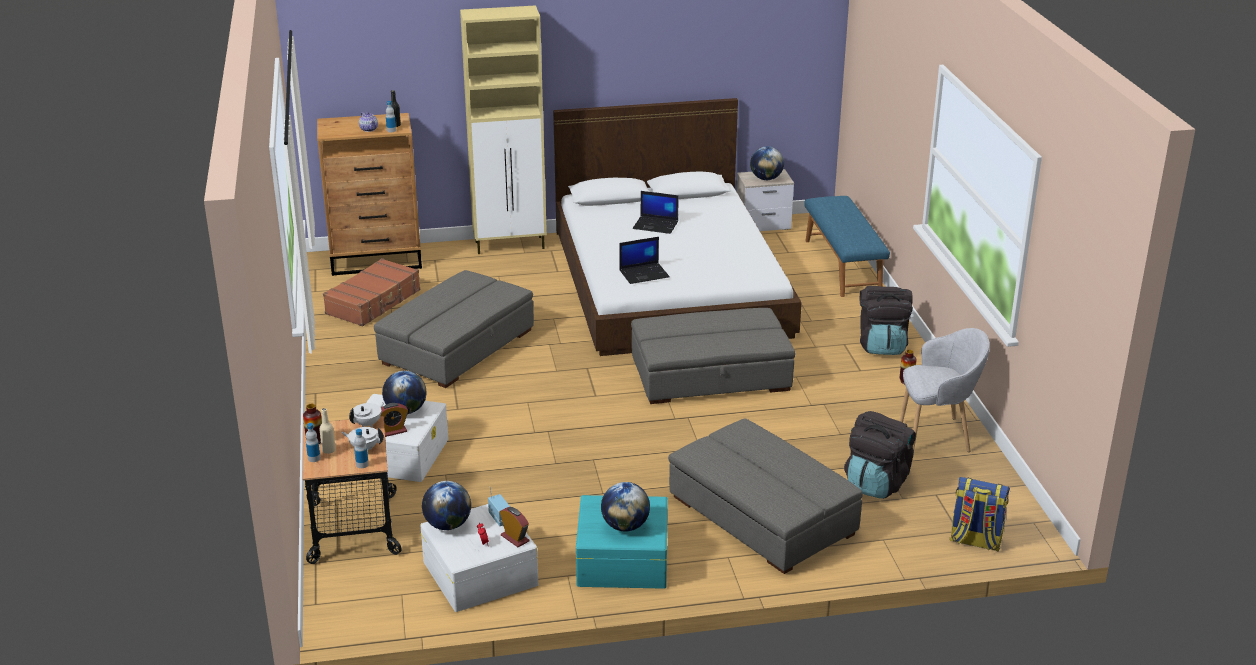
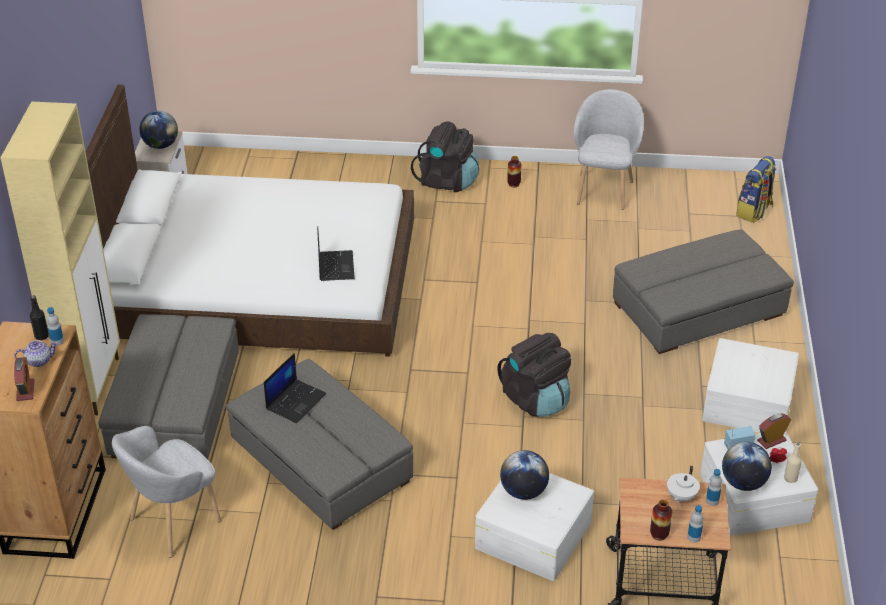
camera: 75 degrees left, 10 degrees up
(328, 450) = (680, 525): beige bottle -> beige bottle (790, 478)
(368, 424) = (633, 490): white teapot -> none
(374, 302) = (173, 523): brown suitcase -> grey armchair
(393, 431) = (562, 506): alarm clock -> alarm clock (25, 390)
(621, 559) = (747, 403): turquoise storage box -> white storage box
(625, 526) = (763, 369): globe -> none
(656, 225) = (222, 238): laptop -> laptop (295, 401)
(710, 375) = (458, 291): grey ottoman -> grey ottoman (175, 405)
(843, 266) = (285, 166): blue bench -> none
(877, 483) = (665, 238): black backpack -> black backpack (535, 399)

